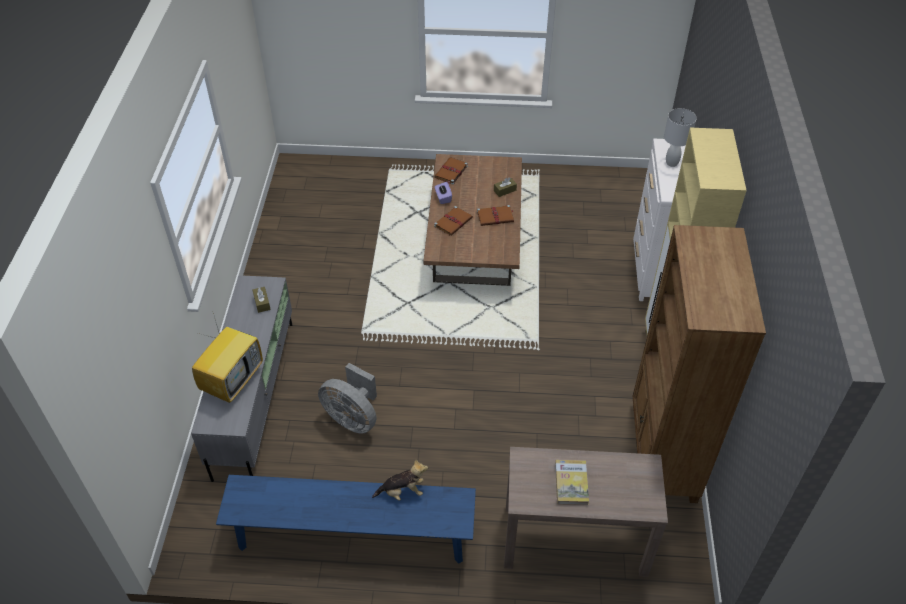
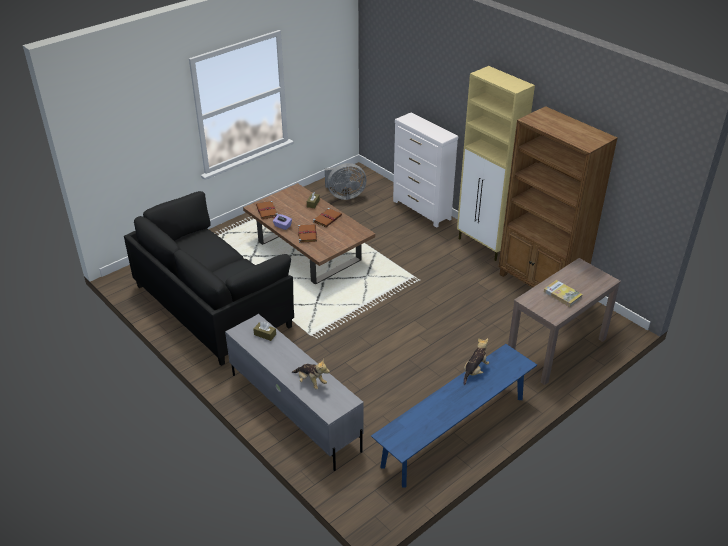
camera: 45 degrees left, 10 degrees down
(233, 380) = (310, 382): television -> plush toy
(323, 242) = (213, 305): none -> black sofa
(353, 418) = (369, 378): grey fan -> grey fan (344, 195)
(672, 163) = (421, 125): white table lamp -> none

